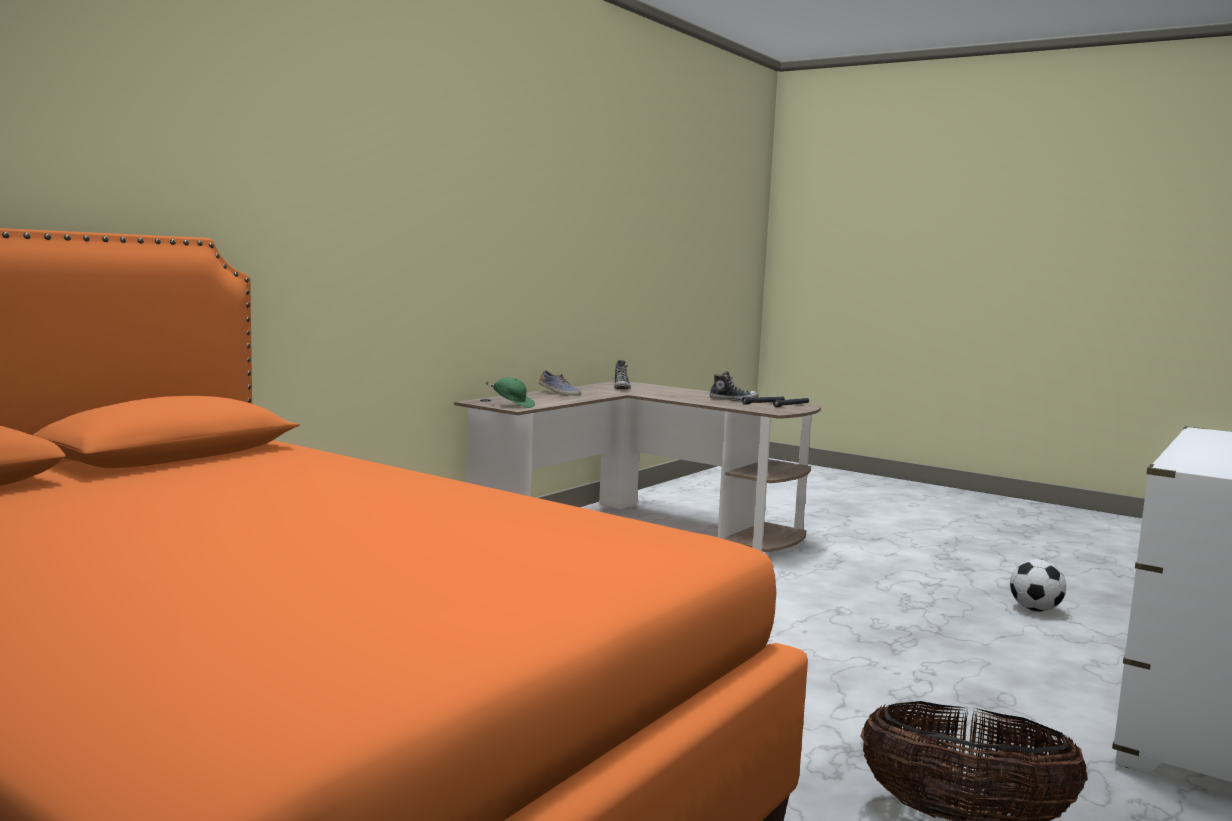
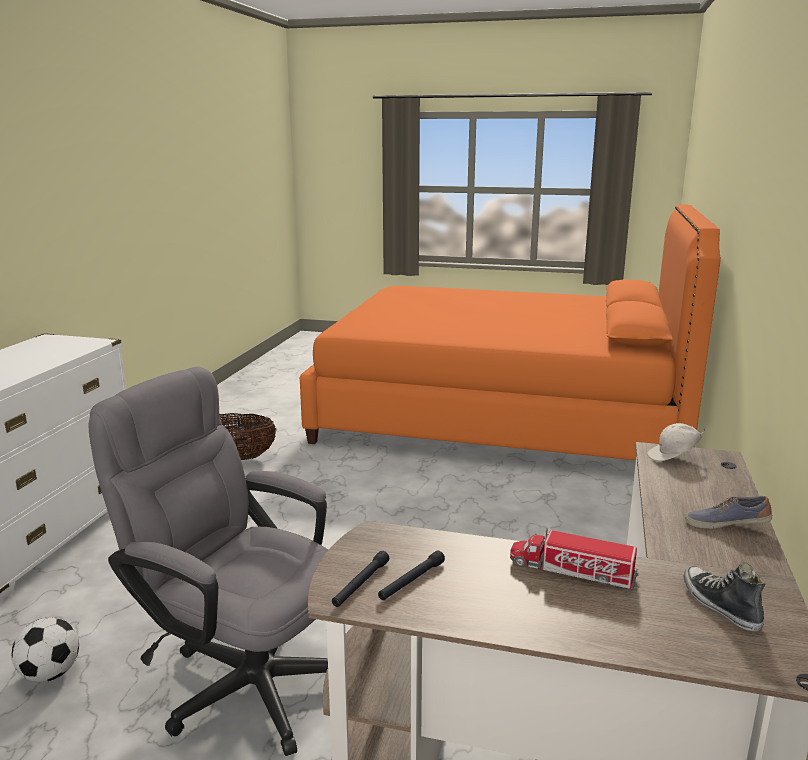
camera: 160 degrees right, 10 degrees up
(513, 405) = (674, 457): green cap -> white cap
(675, 397) = (572, 571): none -> toy truck
(733, 400) = (472, 588): shoe -> none
(865, 583) = (242, 677): none -> grey office chair

